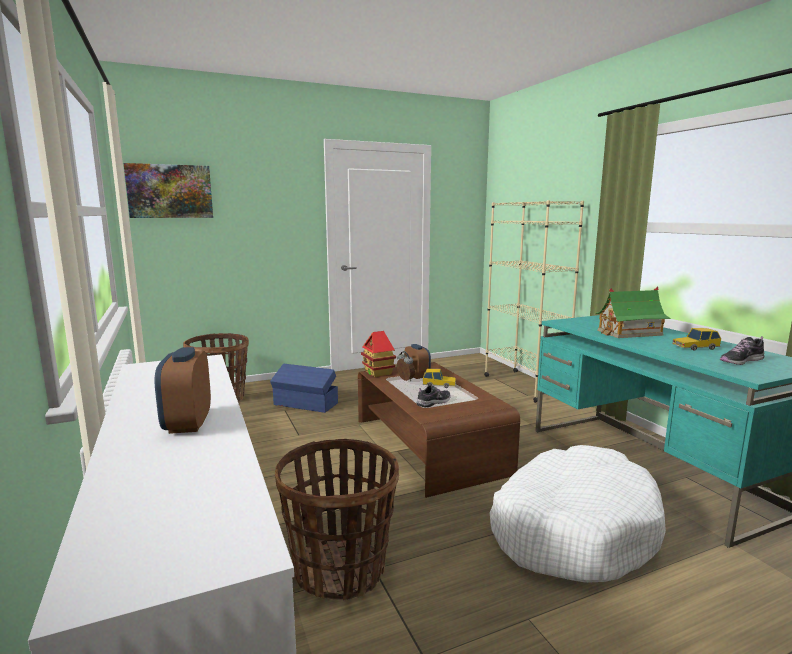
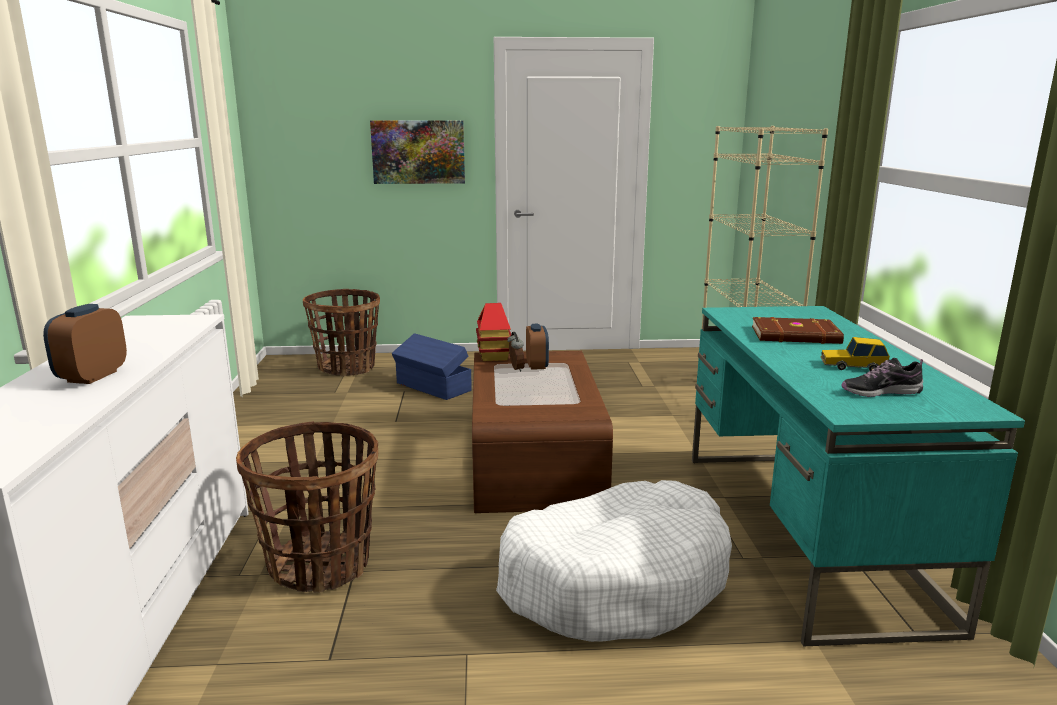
camera: 20 degrees right, 5 degrees up
(170, 191) = (300, 112): picture -> picture (418, 152)
(434, 402) = (517, 400): shoe -> none
(439, 385) = (550, 380): toy car -> none
(629, 332) = (796, 335): toy house -> brown book

